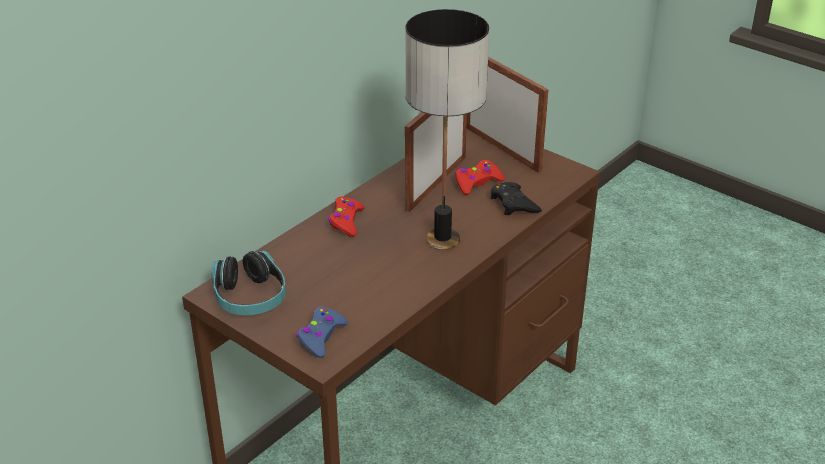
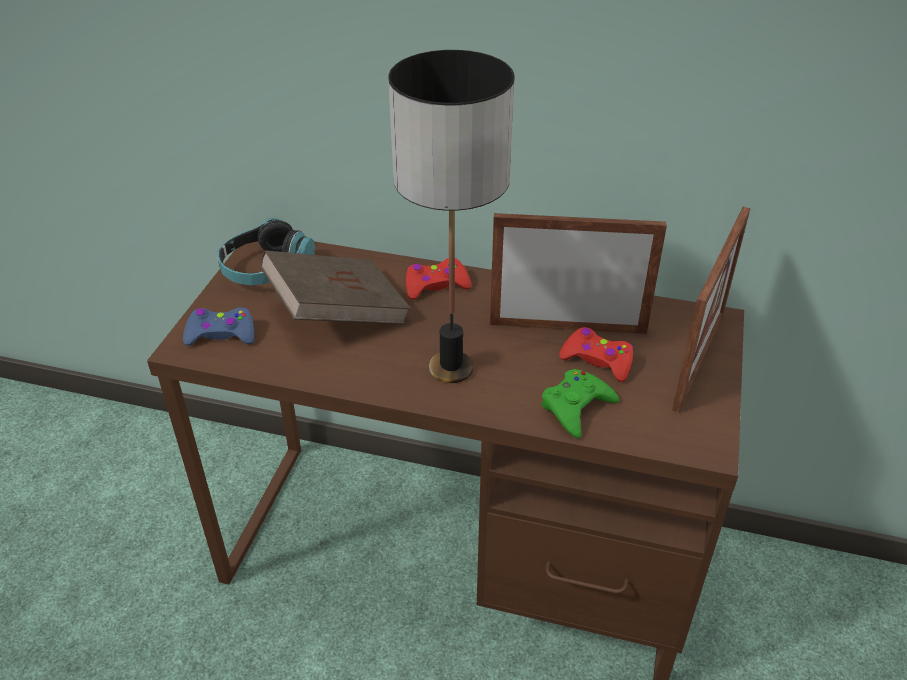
camera: 65 degrees right, 5 degrees up
(342, 274) = (337, 313): none -> brown book
(513, 204) = (576, 407): black game controller -> green game controller

